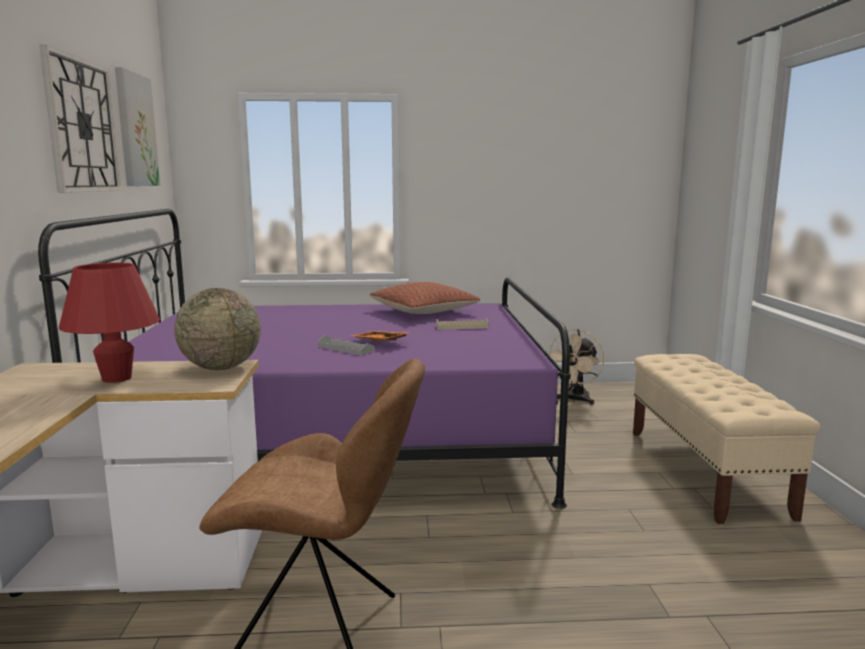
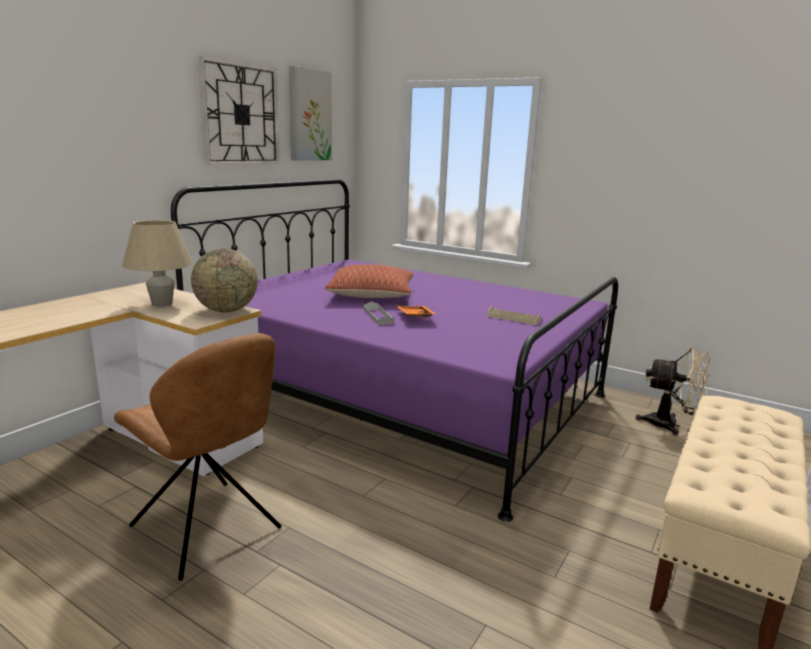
camera: 35 degrees right, 5 degrees up
(116, 378) = (162, 304): red table lamp -> beige table lamp
(424, 311) = (512, 297): pillow -> pillow (371, 295)
(575, 400) = (670, 425): beige fan -> beige fan turned 135 degrees counterclockwise

